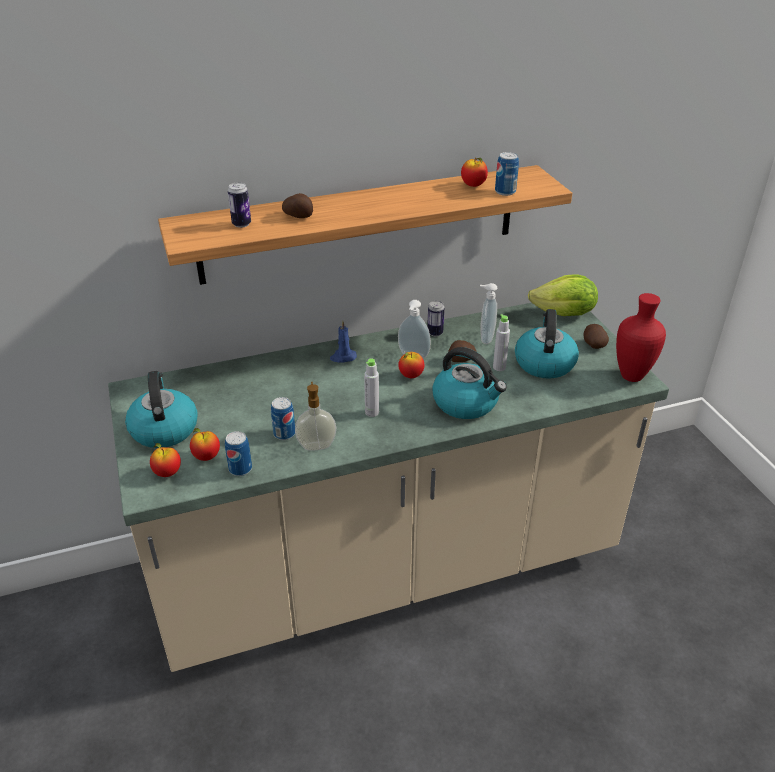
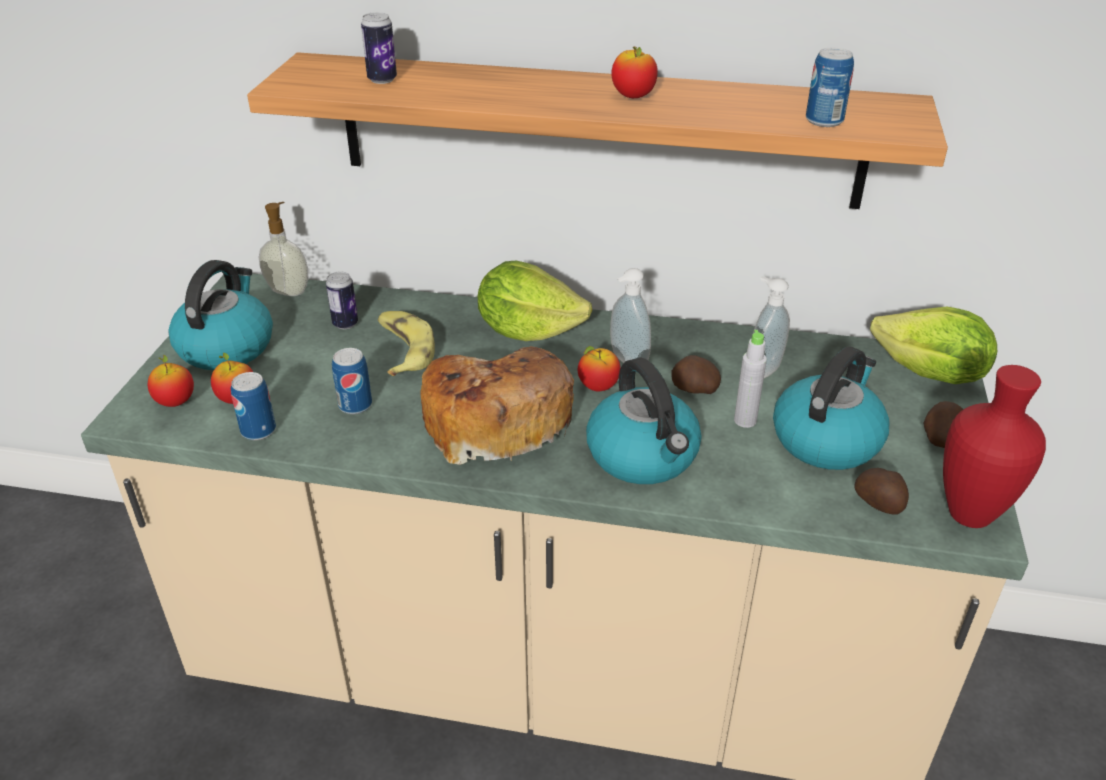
camera: 30 degrees right, 0 degrees up
(280, 393) = (403, 350): none -> banana
(299, 216) = (468, 87): potato -> potato (879, 504)
(316, 445) = (379, 436): soap dispenser -> soap dispenser (289, 290)
(343, 357) = (528, 330): blue candle -> lettuce
(372, 412) = (495, 419): grey bottle -> bread
(435, 333) = (690, 338): can -> can (345, 324)
(473, 185) = (781, 101): apple -> apple (633, 97)

